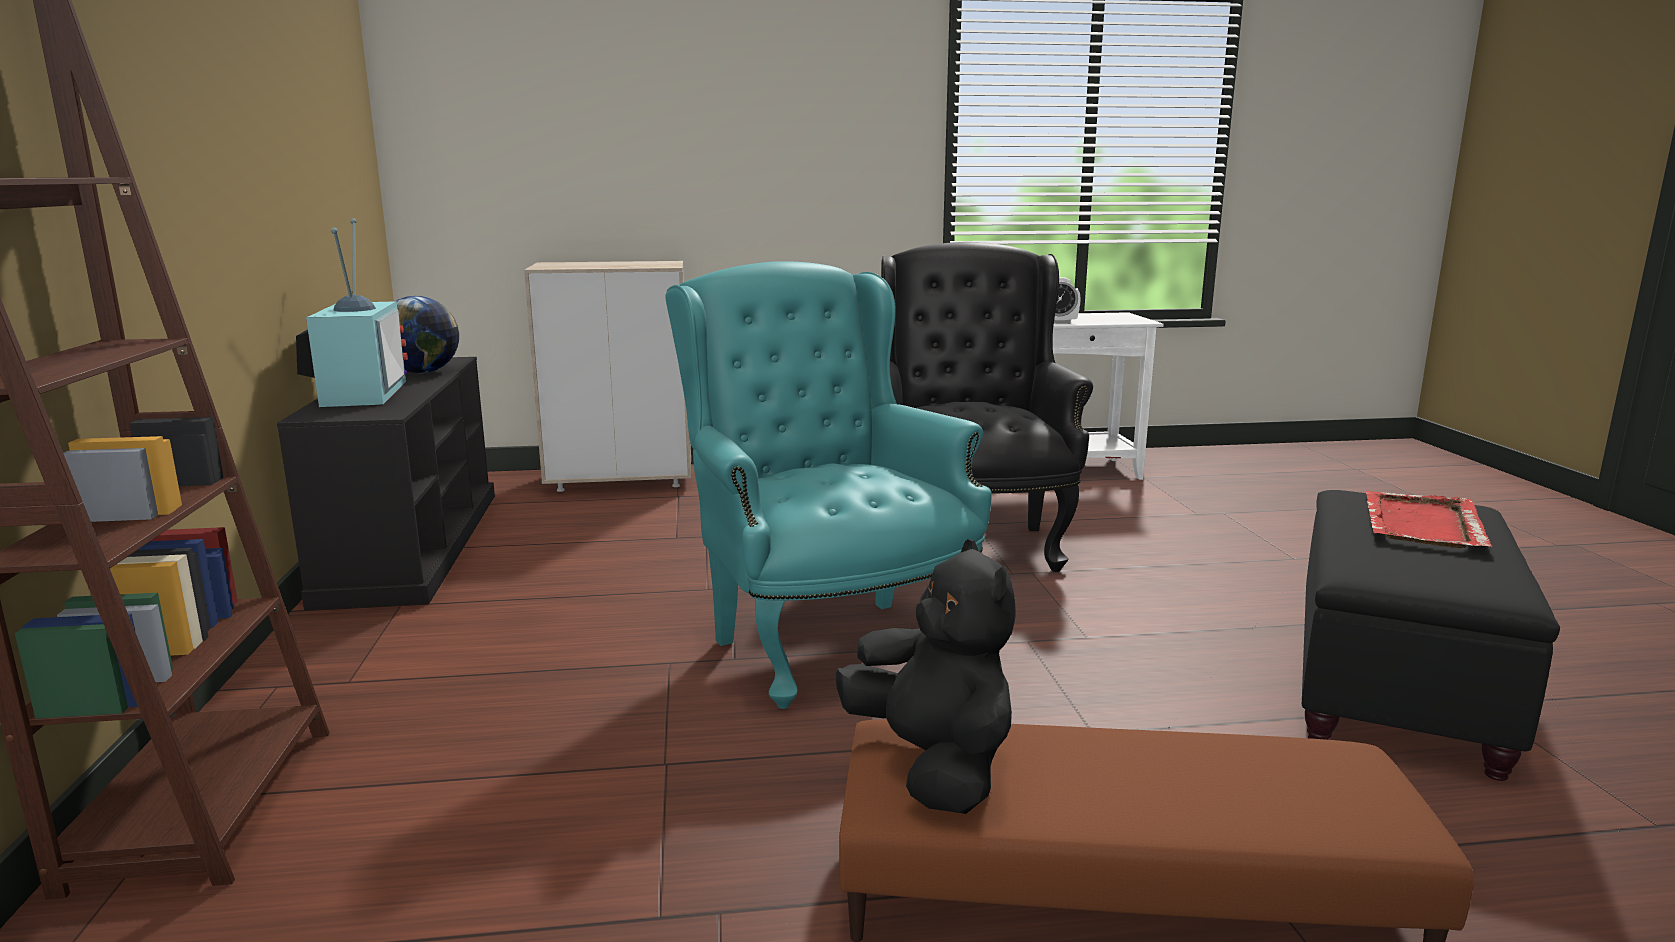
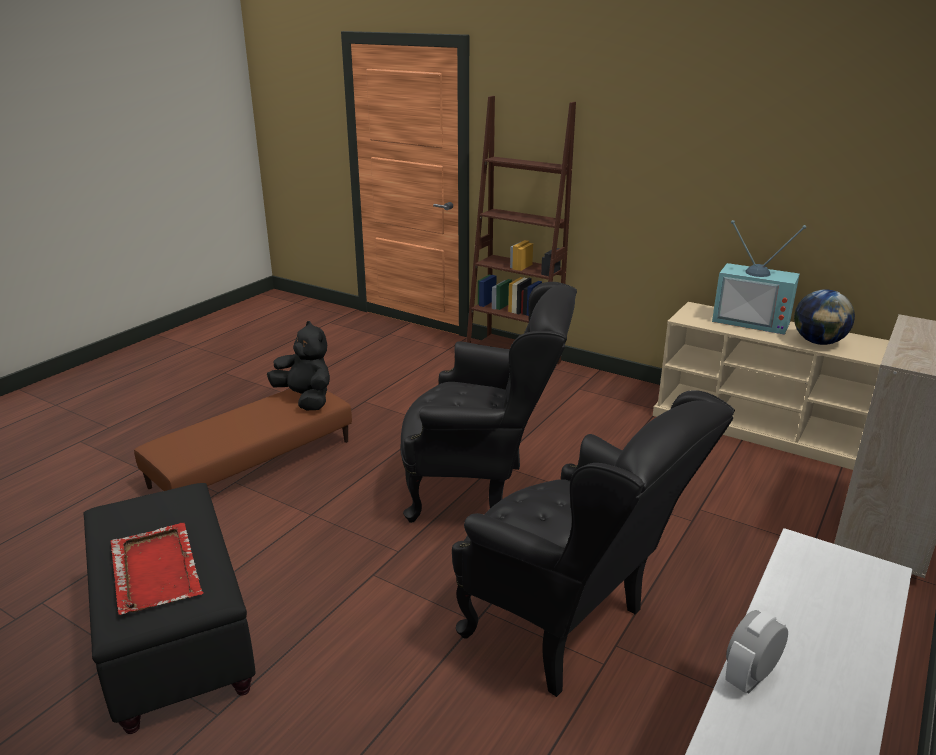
camera: 130 degrees right, 10 degrees up
(414, 544) = (760, 428): black tv stand -> beige tv stand
(825, 639) = (483, 493): turquoise armchair -> black armchair
(933, 764) = (306, 399): black plush toy -> black plush toy turned 150 degrees counterclockwise

